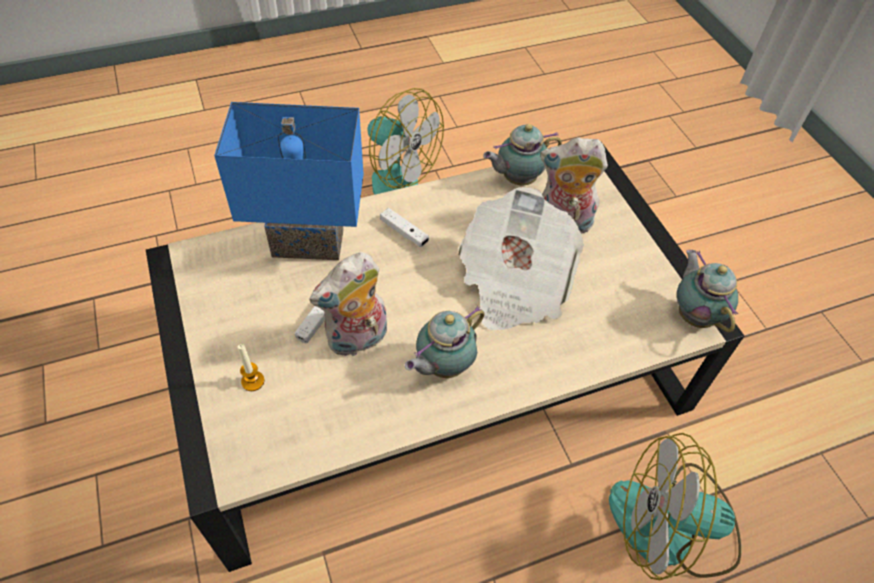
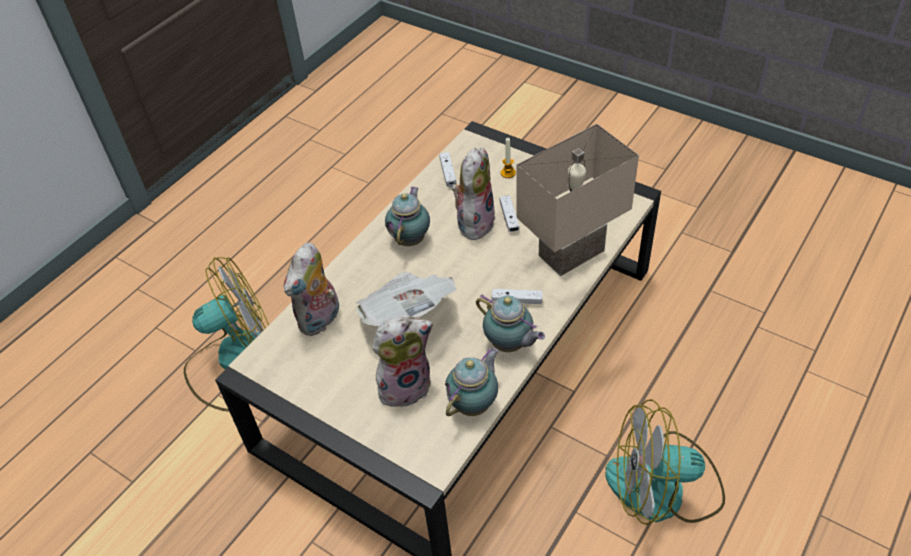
camera: 150 degrees right, 5 degrees down
(306, 245) = (570, 251): blue table lamp -> beige table lamp
(316, 435) = (448, 173): none -> white game controller
(605, 330) = (320, 320): none -> plush toy
(694, 314) = (259, 371): teapot -> teapot (510, 345)

